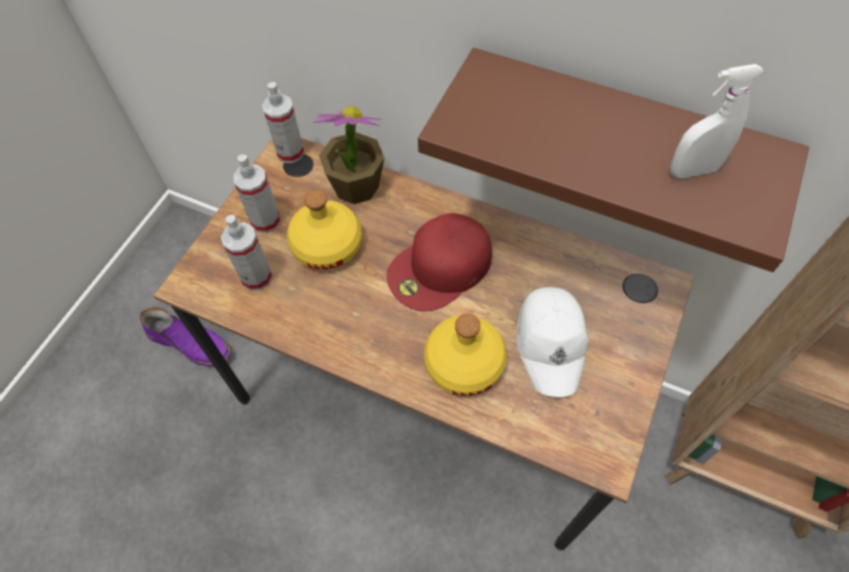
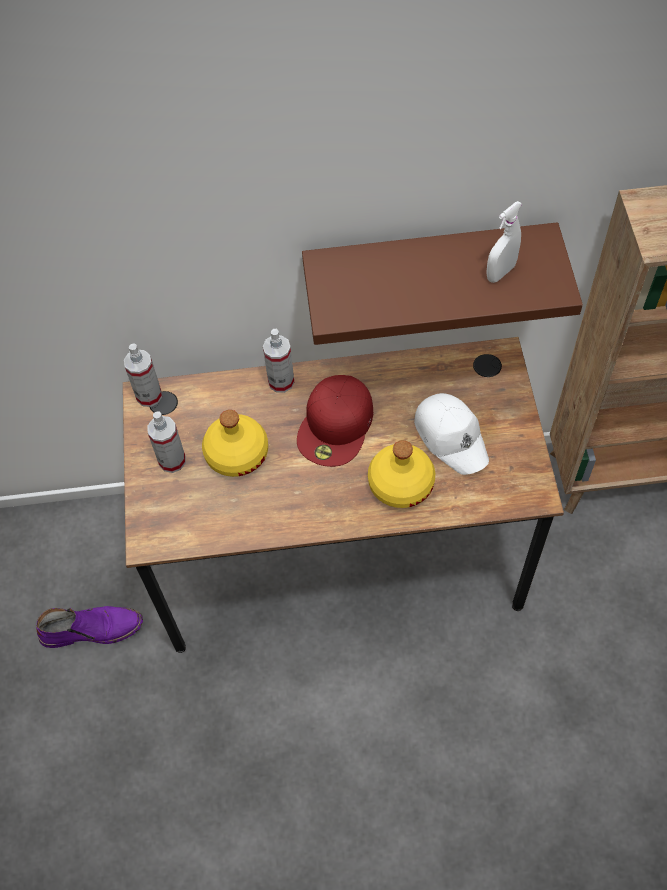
camera: 30 degrees left, 0 degrees up
(256, 277) = (199, 507): spray bottle -> spray bottle (281, 382)
(356, 186) = (225, 396): potted plant -> none

